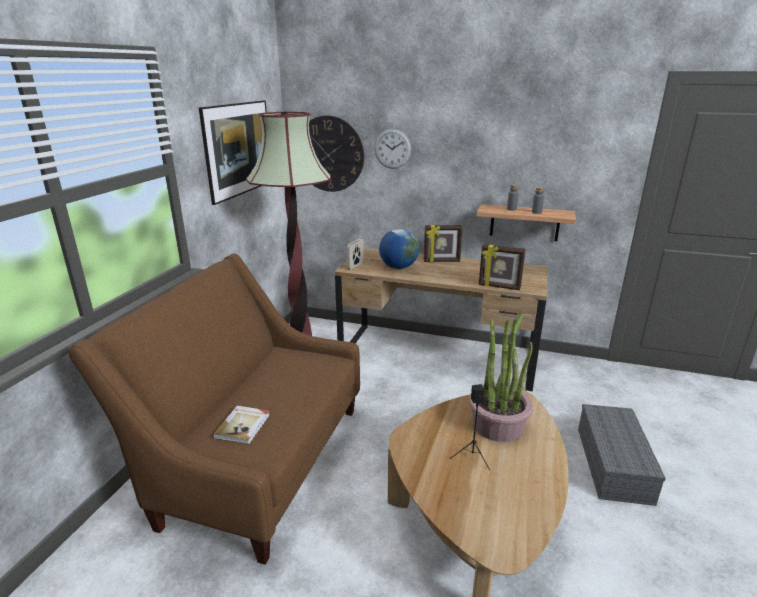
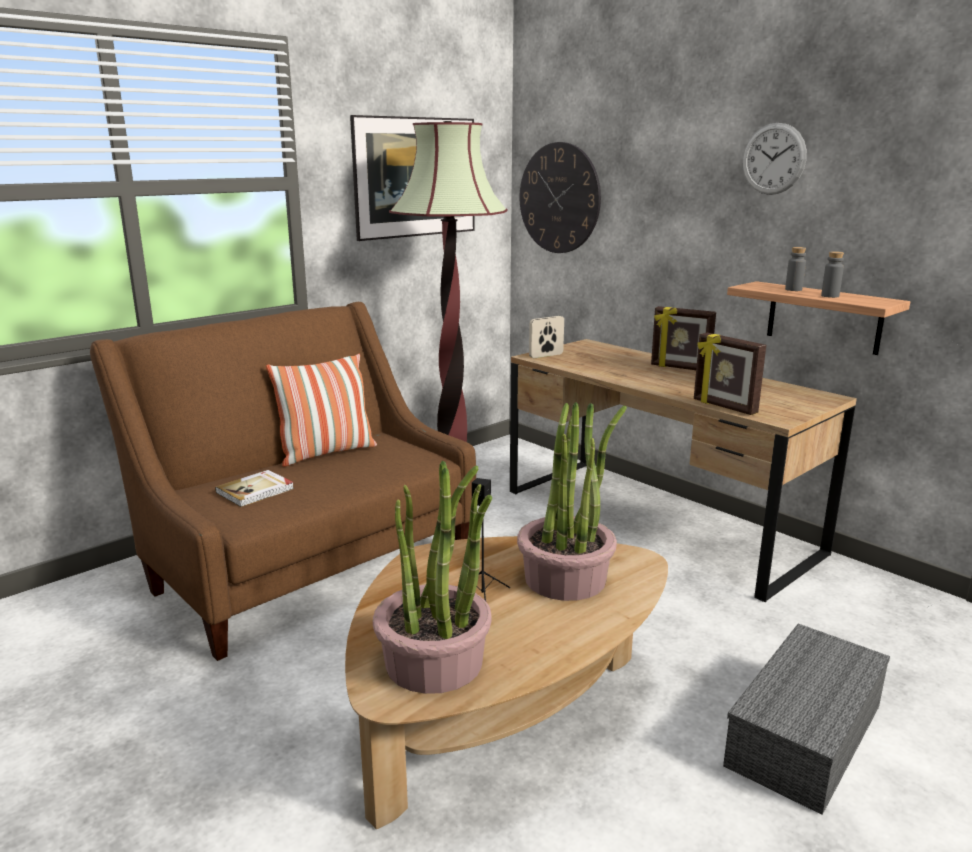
camera: 30 degrees right, 5 degrees down
(257, 376) = (326, 453): none -> pillow
(392, 149) = (637, 189): wall clock -> wall clock (773, 159)
(398, 267) = (604, 365): globe -> none
(498, 515) = (435, 662): none -> potted plant

